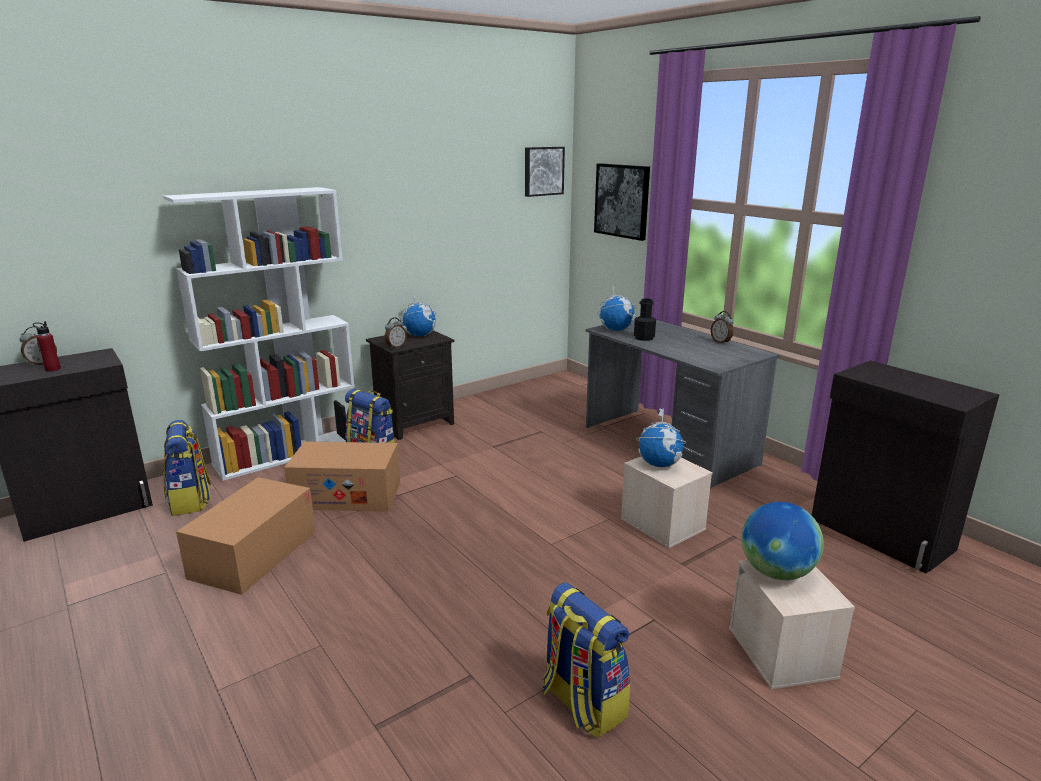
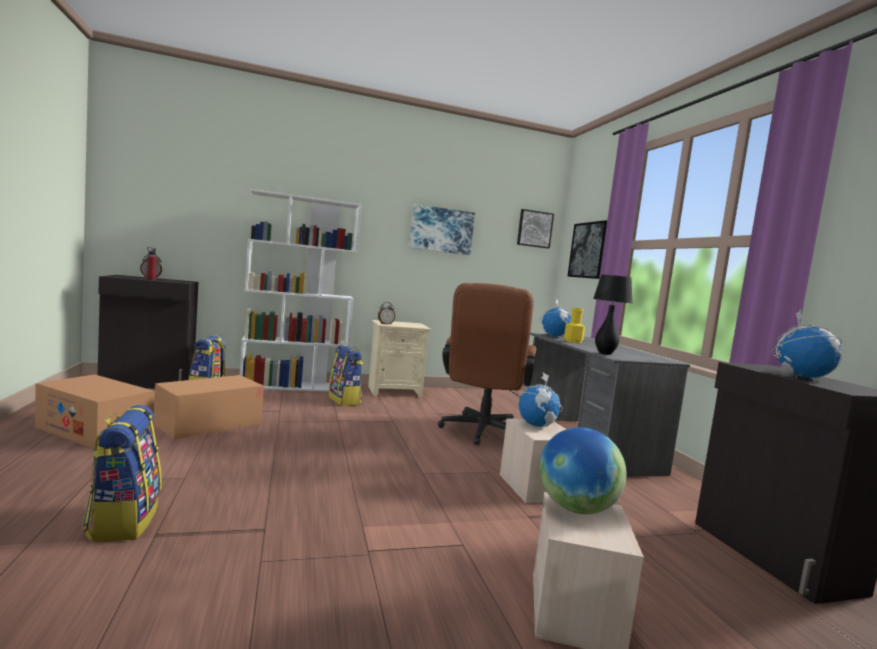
camera: 20 degrees right, 15 degrees down
(347, 495) = (305, 412): cardboard box -> cardboard box (95, 430)
(415, 423) = (395, 391): black nightstand -> beige nightstand
(419, 335) = (410, 324): globe -> globe (802, 377)
(432, 196) = (441, 230): none -> picture
(560, 463) = (481, 433): none -> brown office chair
(582, 703) = (332, 579): backpack -> backpack (123, 521)
(644, 338) = (573, 341): black bottle -> yellow bottle
(698, 360) = (605, 354): none -> black table lamp
(721, 342) = (641, 352): alarm clock -> none

